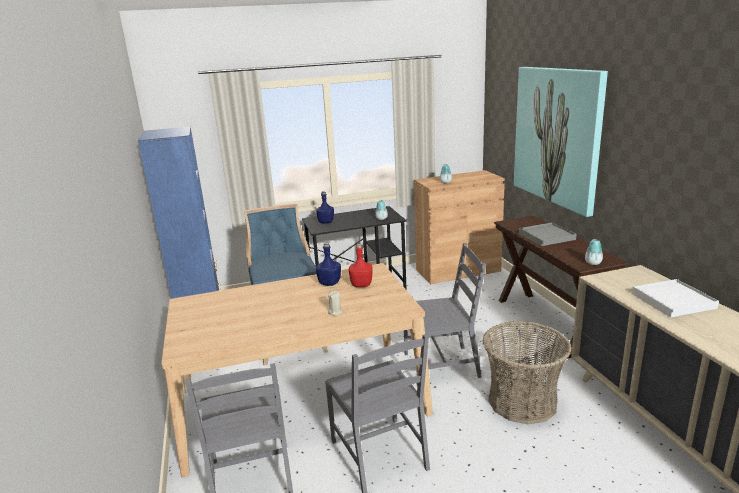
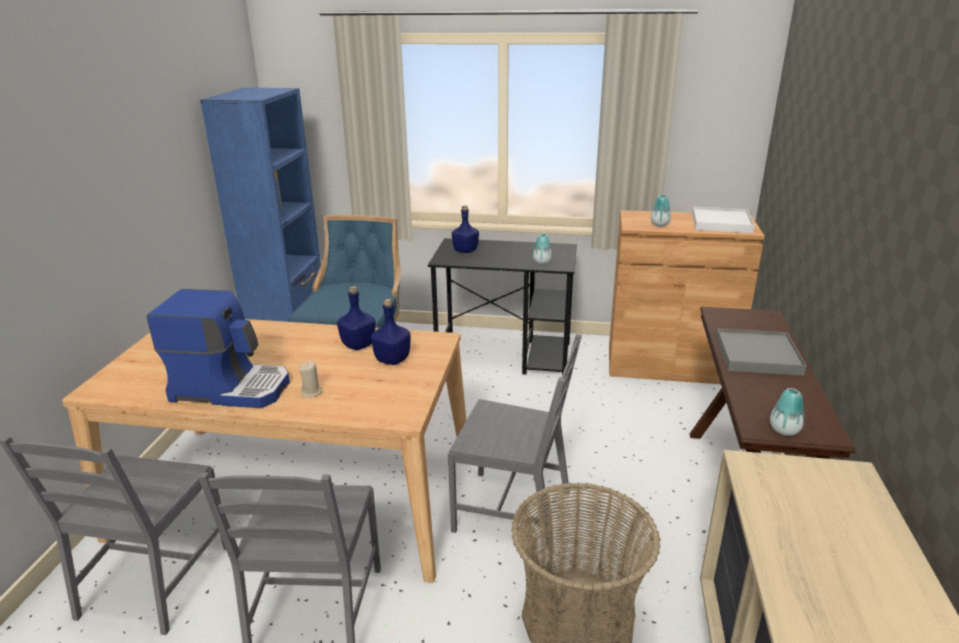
camera: 25 degrees right, 5 degrees up
(279, 324) = (231, 388): none -> coffee machine
(361, 284) = (391, 359): red bottle -> blue bottle
(557, 136) = (833, 179): picture -> none
(673, 301) = (852, 563): white tray -> white tray (721, 223)

